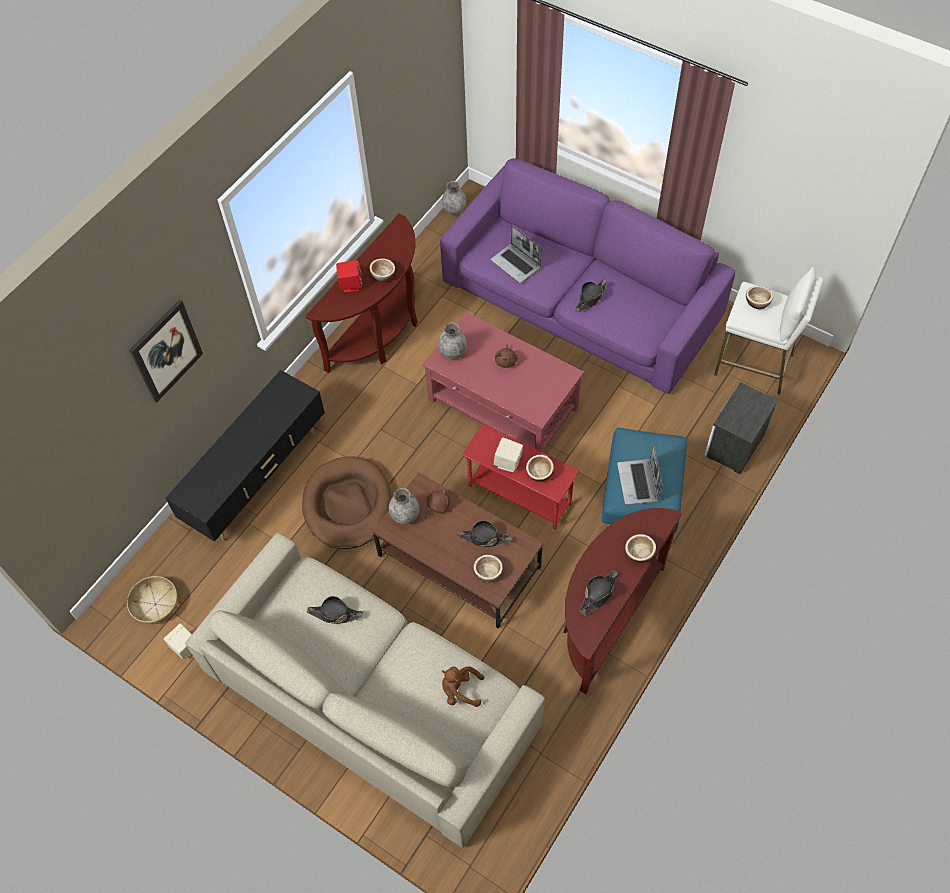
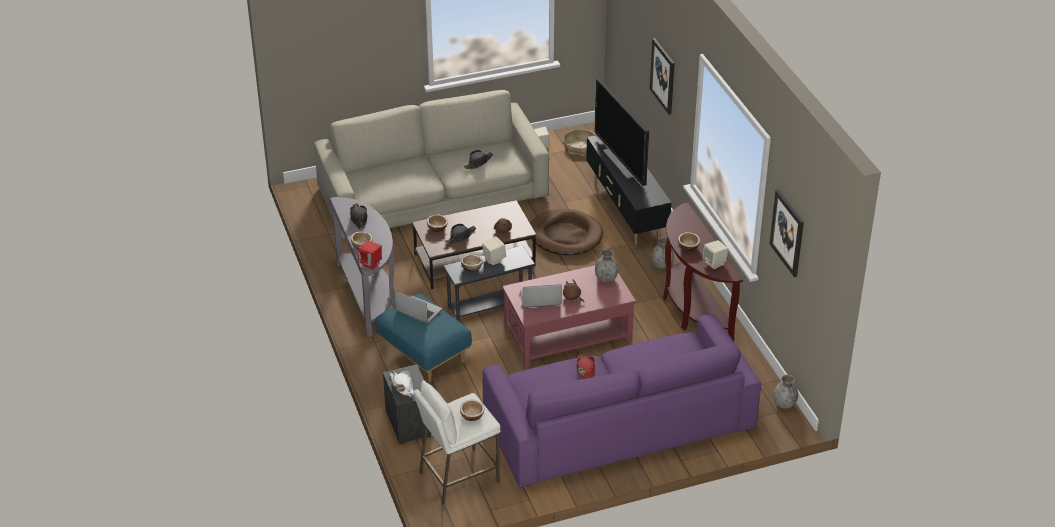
camera: 125 degrees right, 20 degrees down
(235, 455) = (622, 162): none -> television
(350, 284) = (695, 230): red speaker -> red speaker (371, 263)
(391, 244) = (714, 263): none -> beige speaker
(401, 102) = (787, 233): none -> picture
(405, 515) = (512, 216): grey vase -> grey vase (662, 265)
(460, 690) = (382, 184): brown plush toy -> none
(516, 264) = (657, 352): laptop -> laptop (540, 299)
(519, 496) = (489, 305): red side table -> grey side table
(590, 298) = (585, 370): black hat -> red hat
(605, 617) = (369, 296): brown console table -> grey console table
(751, 413) = (402, 386): none -> white hat

